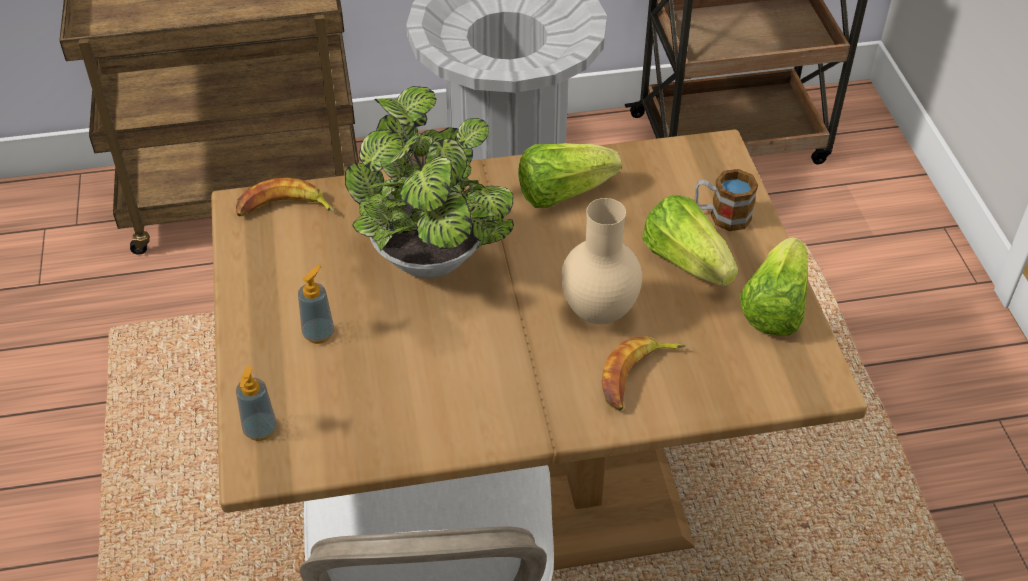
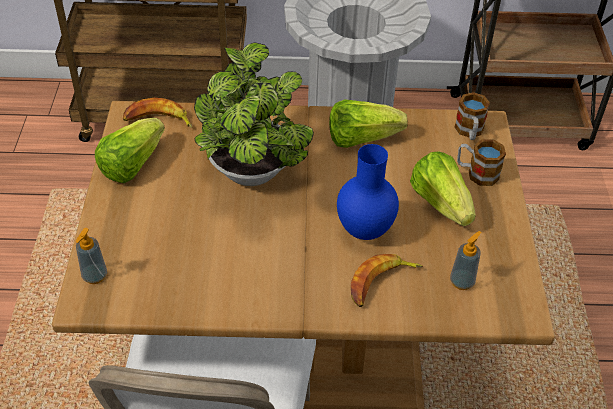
camera: 10 degrees right, 0 degrees up
(318, 334) = (156, 213): soap dispenser -> soap dispenser (462, 282)
(597, 312) = (363, 230): beige vase -> blue vase
(699, 163) = (469, 132): none -> mug
(774, 307) = (500, 248): lettuce -> lettuce (132, 164)

